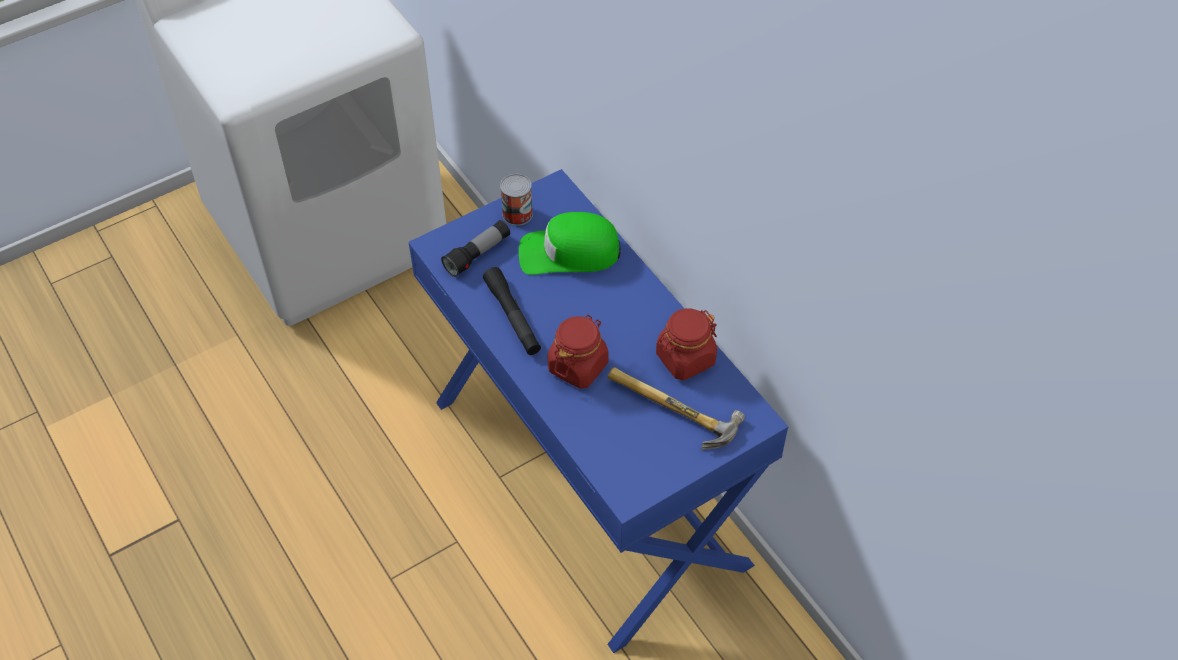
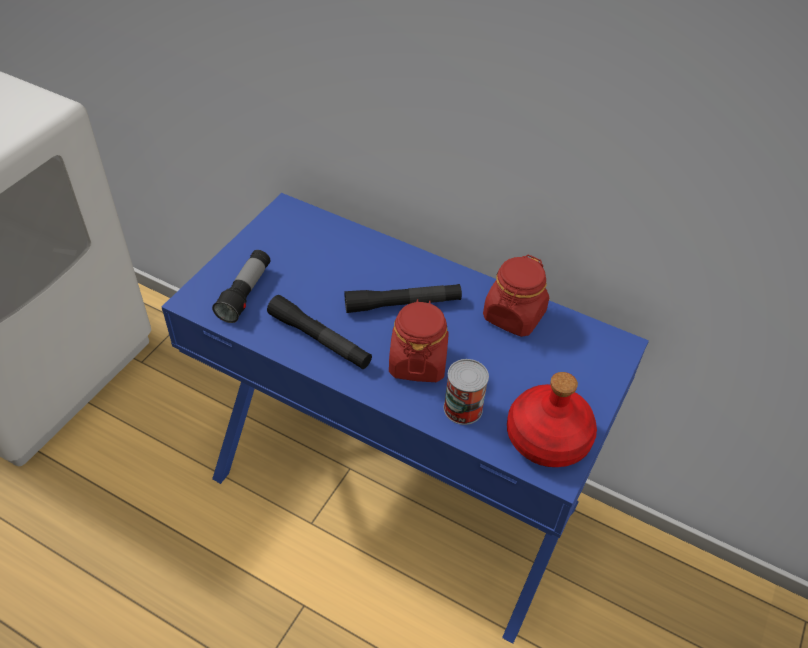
camera: 30 degrees left, 5 degrees down
(517, 214) = (263, 243): can -> can (463, 408)
(569, 252) = (337, 261): green cap -> none
(598, 312) = (402, 304): none -> black flashlight
(638, 469) = (548, 439): none -> red bottle
(669, 414) = (537, 372): hammer -> none

